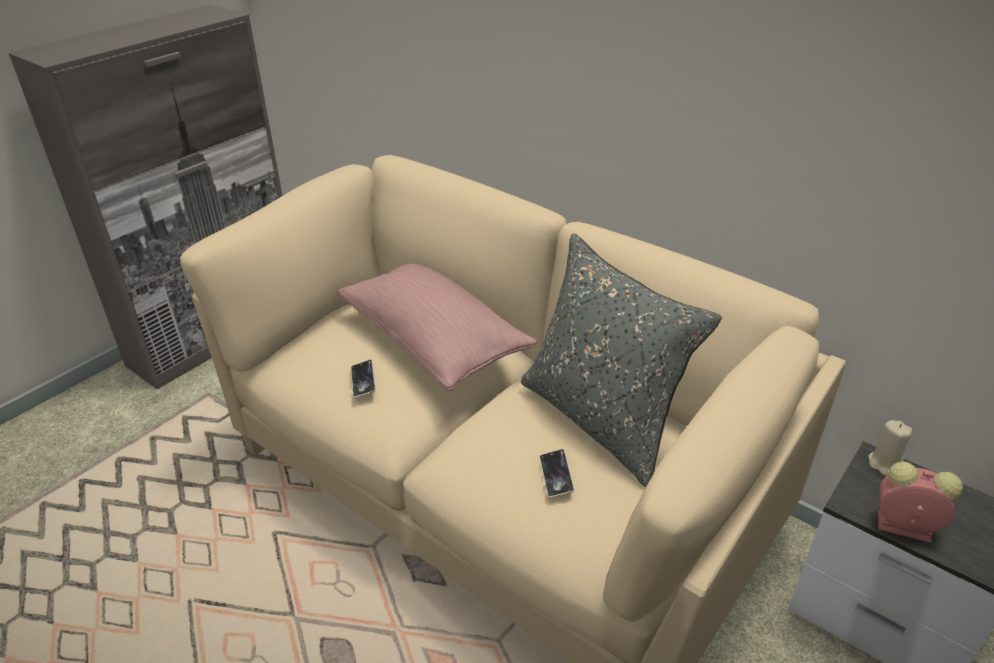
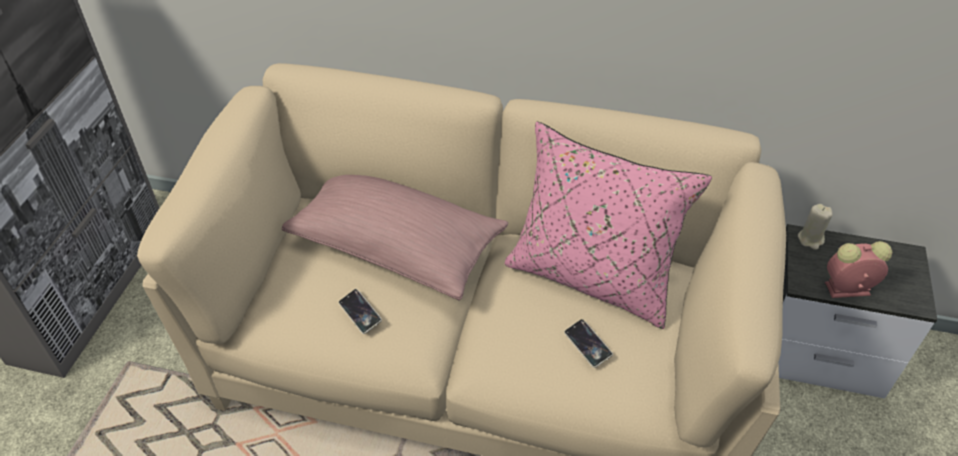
camera: 25 degrees left, 10 degrees up
(602, 419) = (592, 277): grey pillow -> pink pillow

